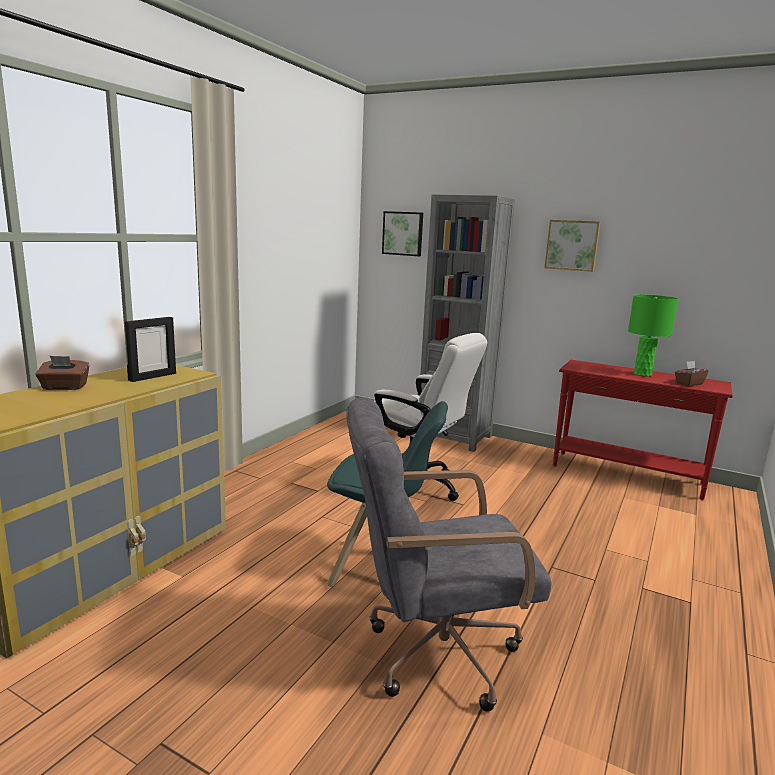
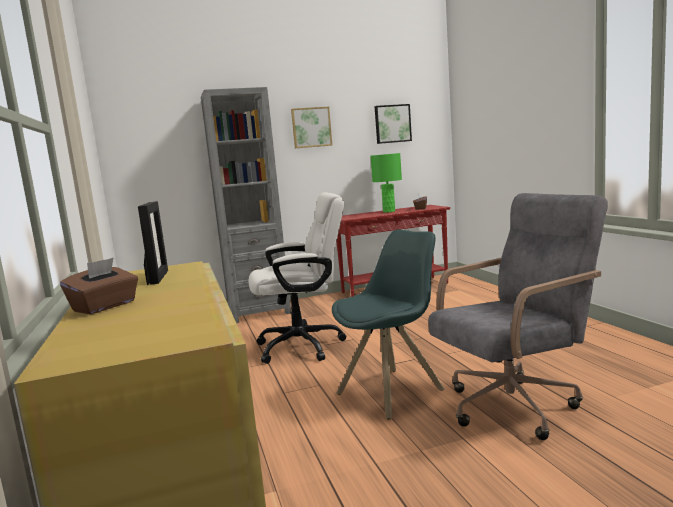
camera: 45 degrees left, 5 degrees down
(403, 233) = (151, 136): picture -> picture (392, 124)
(433, 656) = (516, 406): grey office chair -> grey office chair turned 150 degrees counterclockwise

